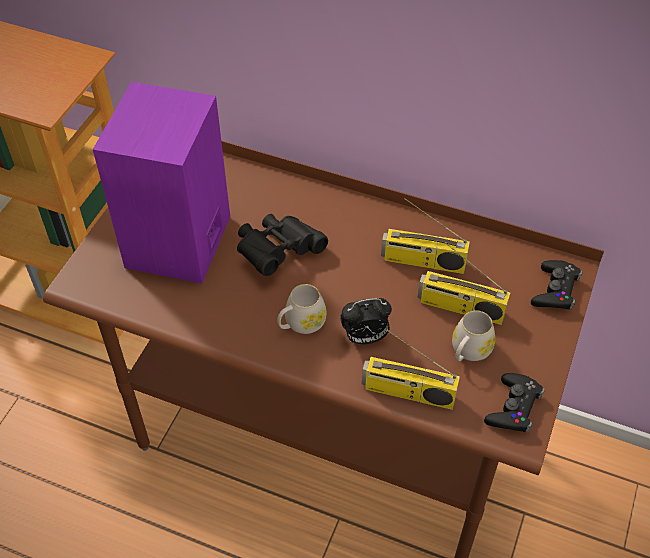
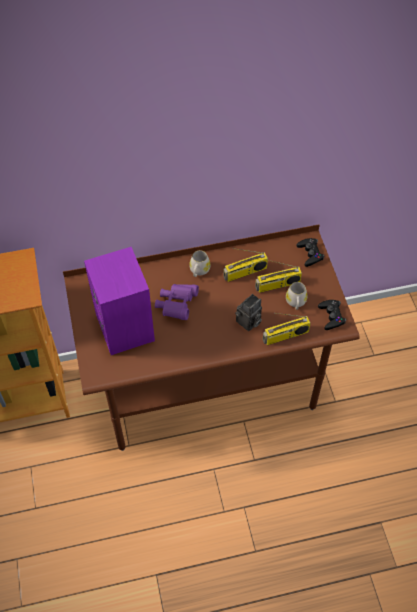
camera: 35 degrees left, 5 degrees up
(278, 252) = (177, 305): black binoculars -> purple binoculars
(301, 324) = (216, 333): white mug -> white mug (198, 271)
(364, 337) = (248, 322): alarm clock -> camera

